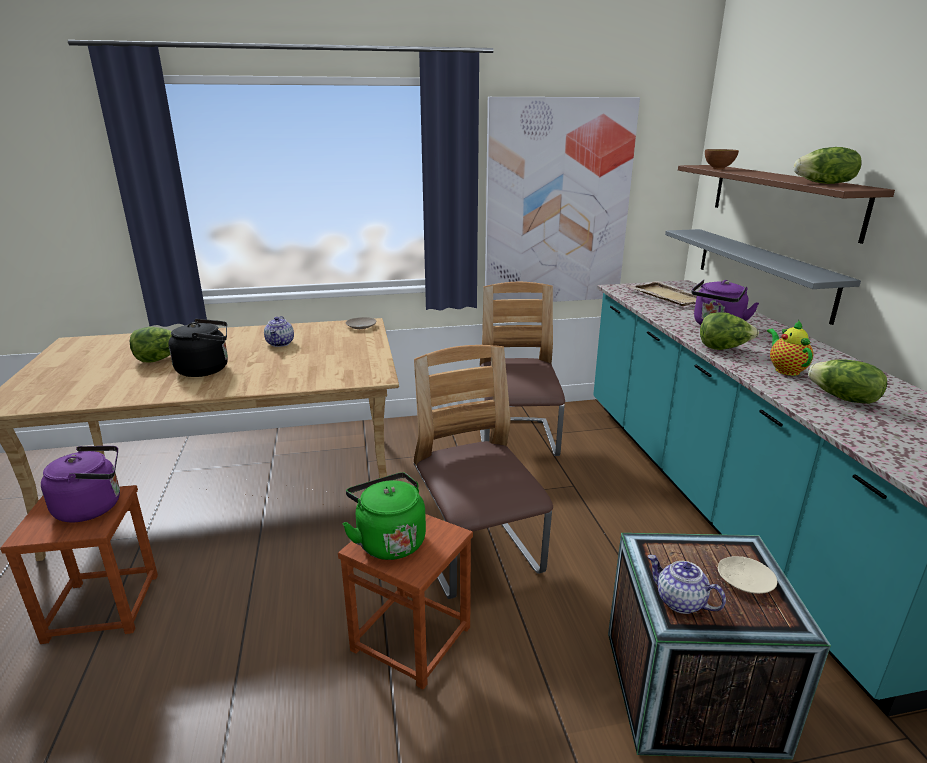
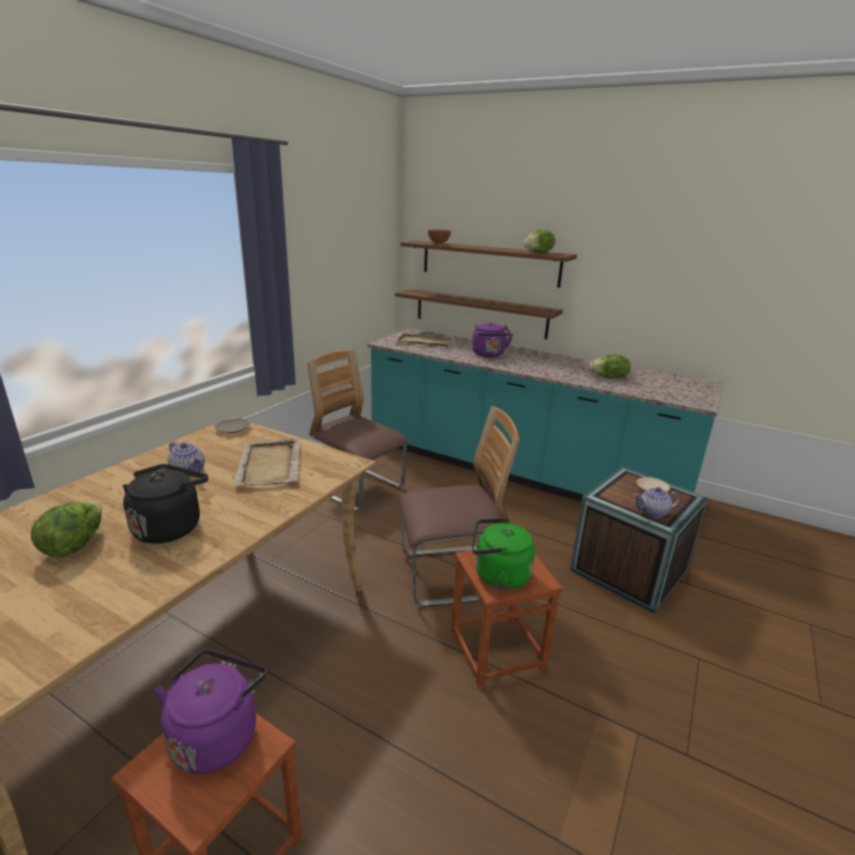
camera: 50 degrees left, 0 degrees up
(327, 357) = (269, 465): none -> beige tray
(477, 556) = (452, 576): chair -> chair turned 150 degrees clockwise
(557, 205) = (329, 281): picture -> none
(723, 348) = (519, 367): lettuce -> none
(761, 271) = (480, 313): grey shelf -> brown shelf
(785, 370) = (564, 370): teapot -> none

